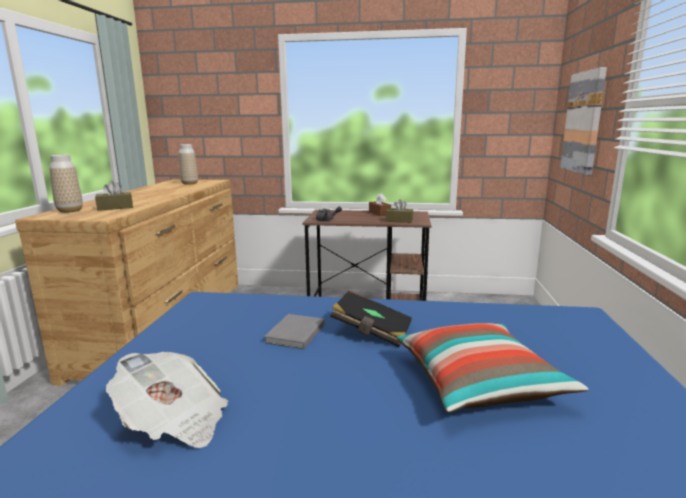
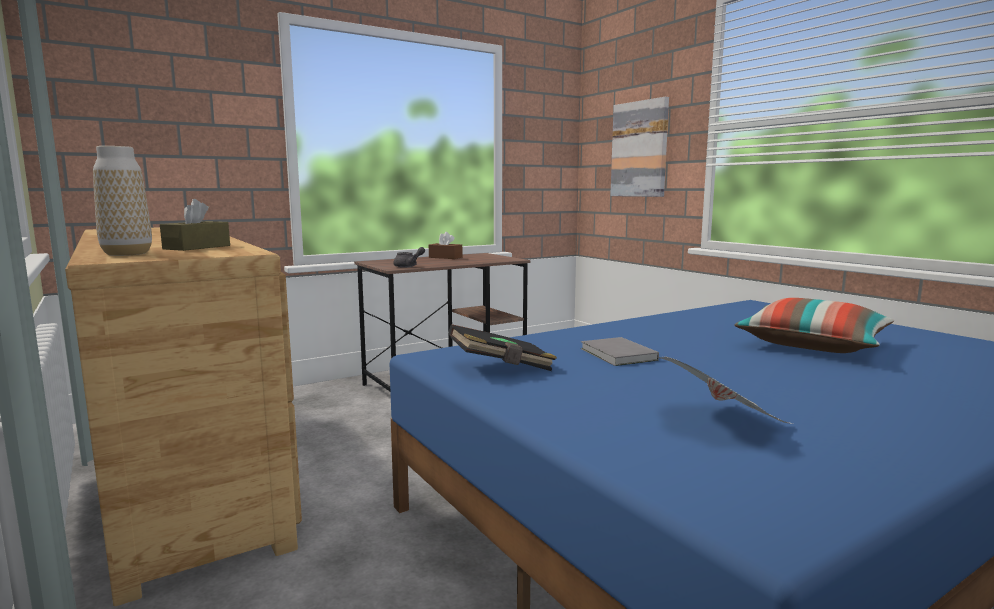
camera: 40 degrees left, 5 degrees down
(189, 183) = (158, 230): vase -> none
(372, 332) = (670, 340): black book -> black book (501, 367)
(399, 220) = (488, 260): brown tissue box -> none

